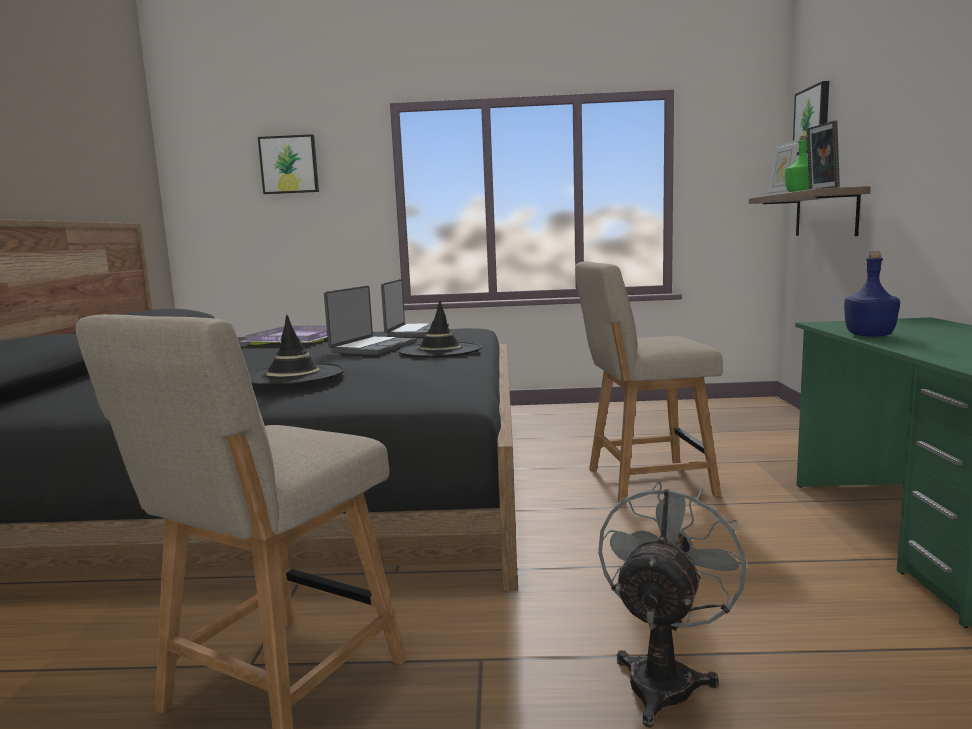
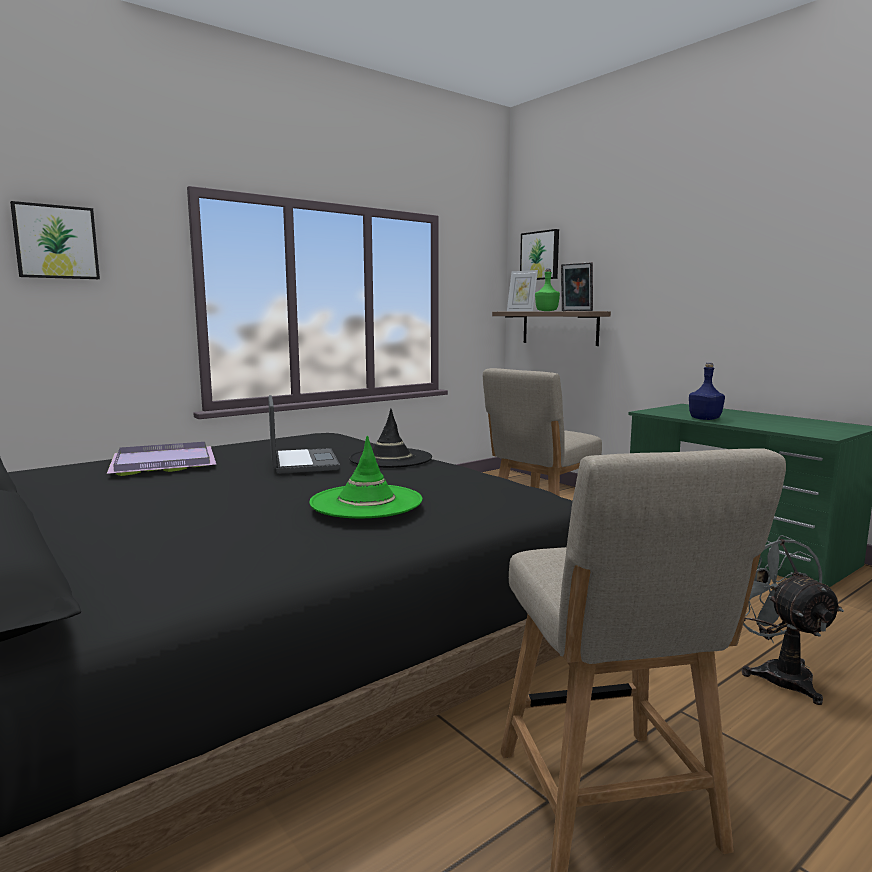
camera: 40 degrees left, 0 degrees up
(293, 375) = (366, 502): black hat -> green hat
(416, 332) = (284, 442): laptop -> none

